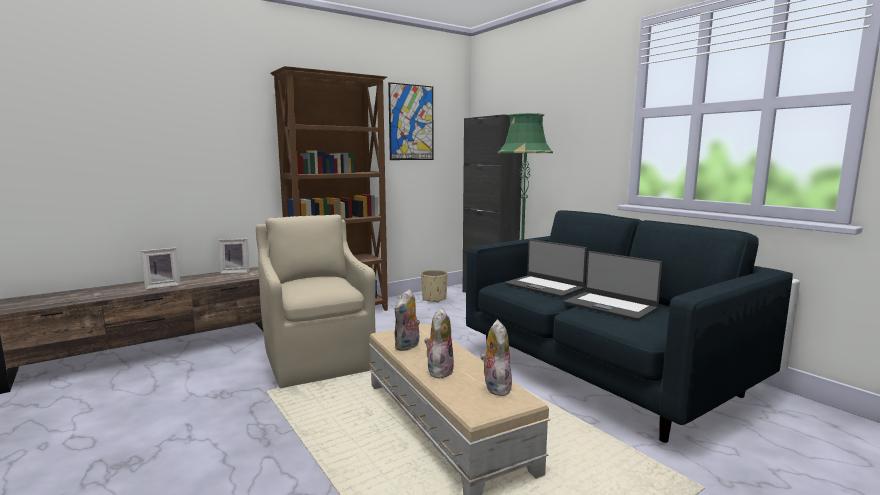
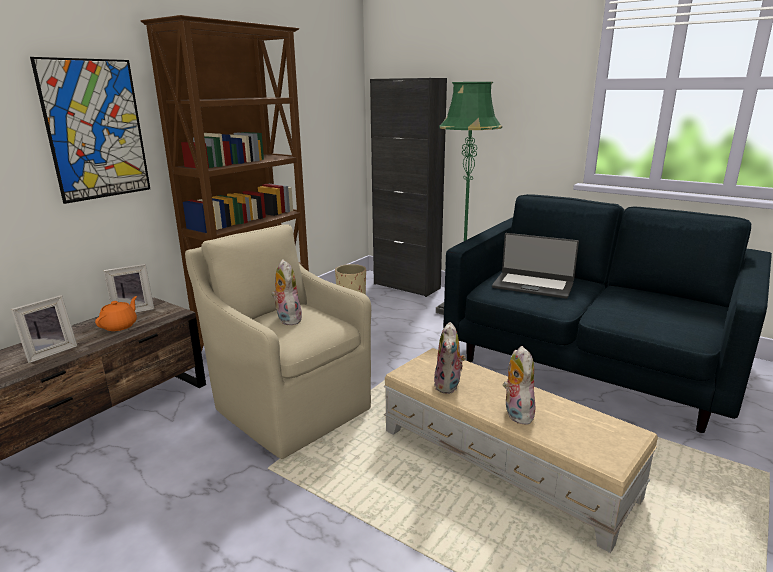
camera: 20 degrees left, 10 degrees up
(217, 278) = (120, 326): none -> orange teapot
(411, 122) = (307, 85): picture -> picture (96, 130)
(495, 387) = (591, 423): plush toy -> plush toy (287, 319)
(610, 306) = (622, 303): laptop -> none

